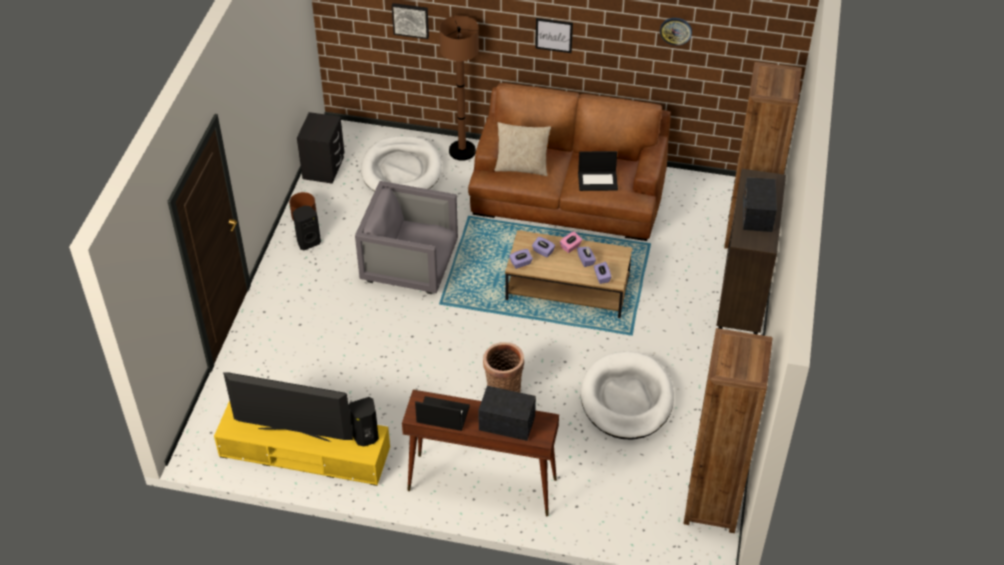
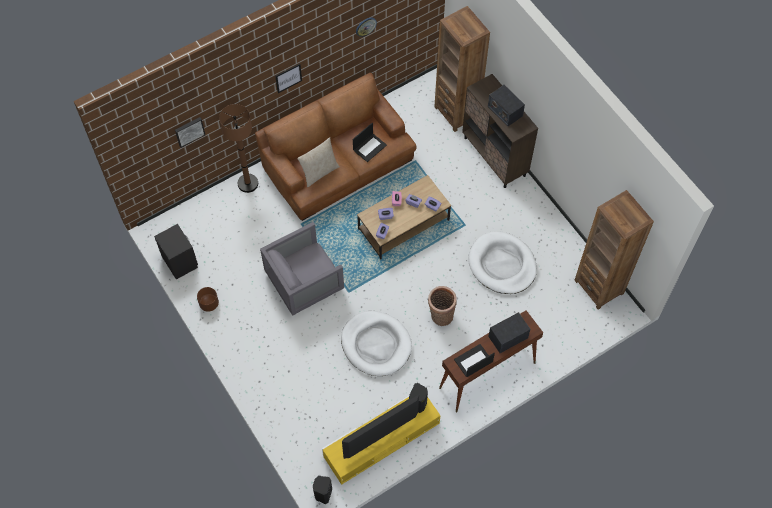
camera: 45 degrees left, 15 degrees up
(308, 242) = (230, 317): black speaker -> black speaker (323, 494)
(401, 170) = (227, 225): white dog bed -> white dog bed (376, 344)

